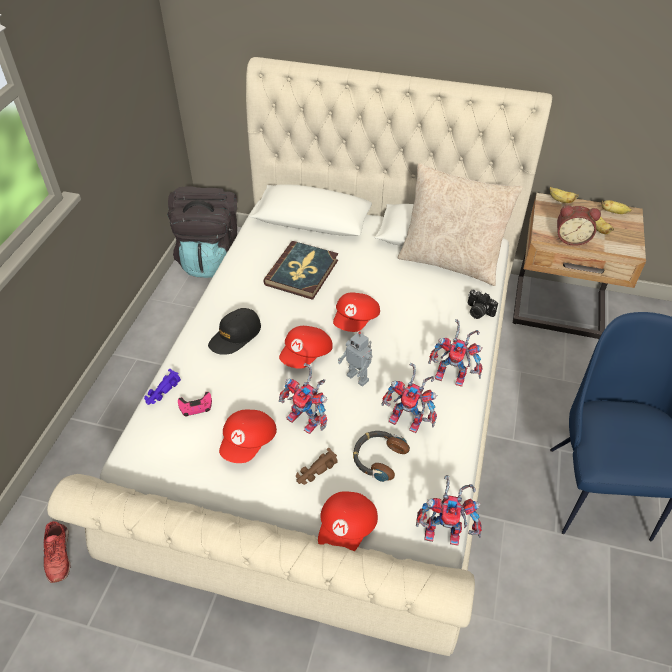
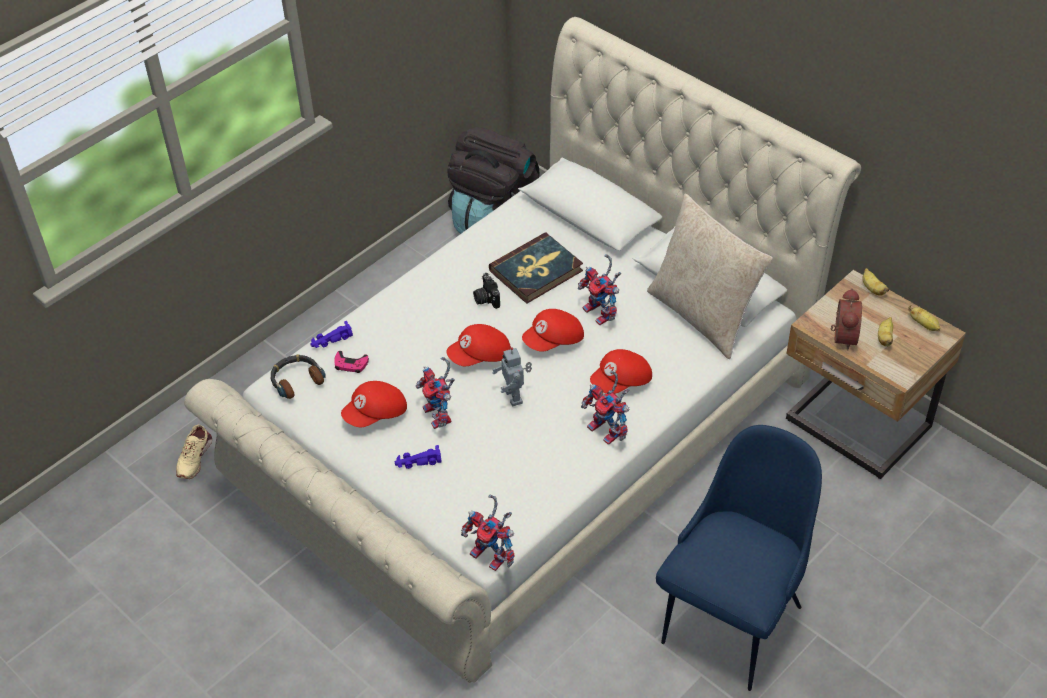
camera: 30 degrees right, 0 degrees up
(58, 555) = (194, 458): red shoe -> beige shoe
(235, 336) = (427, 313): black cap -> none
(315, 471) = (417, 461): brown toy car -> purple toy car
(347, 529) = (411, 518): red cap -> red cap (622, 382)
(378, 457) = (480, 473): headphones -> headphones (296, 380)
(409, 420) = (533, 453): toy robot -> toy robot (602, 314)
(478, 312) = (687, 379): camera -> camera (486, 298)
(571, 238) = (842, 337): alarm clock -> alarm clock turned 120 degrees counterclockwise

